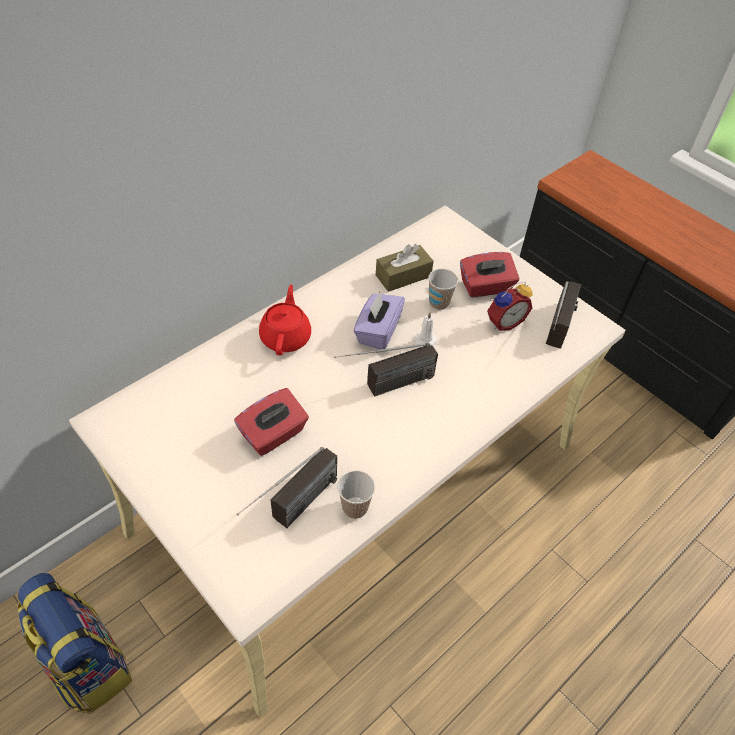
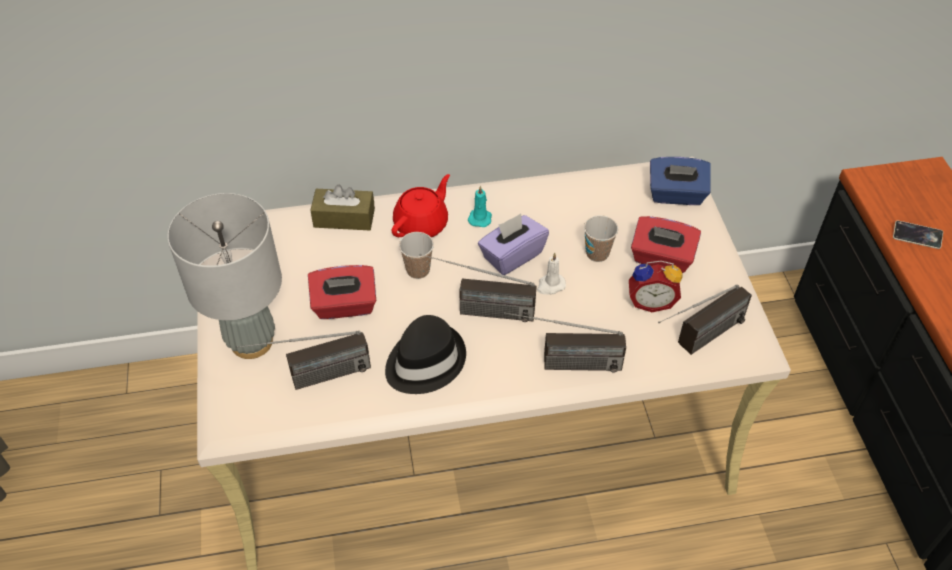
camera: 35 degrees right, 0 degrees up
(87, 664) = (145, 449): backpack -> none
(213, 506) = (252, 342): none -> grey table lamp
(329, 312) = (480, 218): none -> turquoise candle
(355, 508) = (365, 402): cup -> cup (418, 270)
(376, 448) = (424, 361): none -> black hat
(403, 276) = (582, 212): brown tissue box -> brown tissue box (344, 218)
(459, 237) = (676, 195): none -> blue tissue box
(480, 399) = (561, 364): none -> radio
(617, 208) = (916, 237): none -> phone

